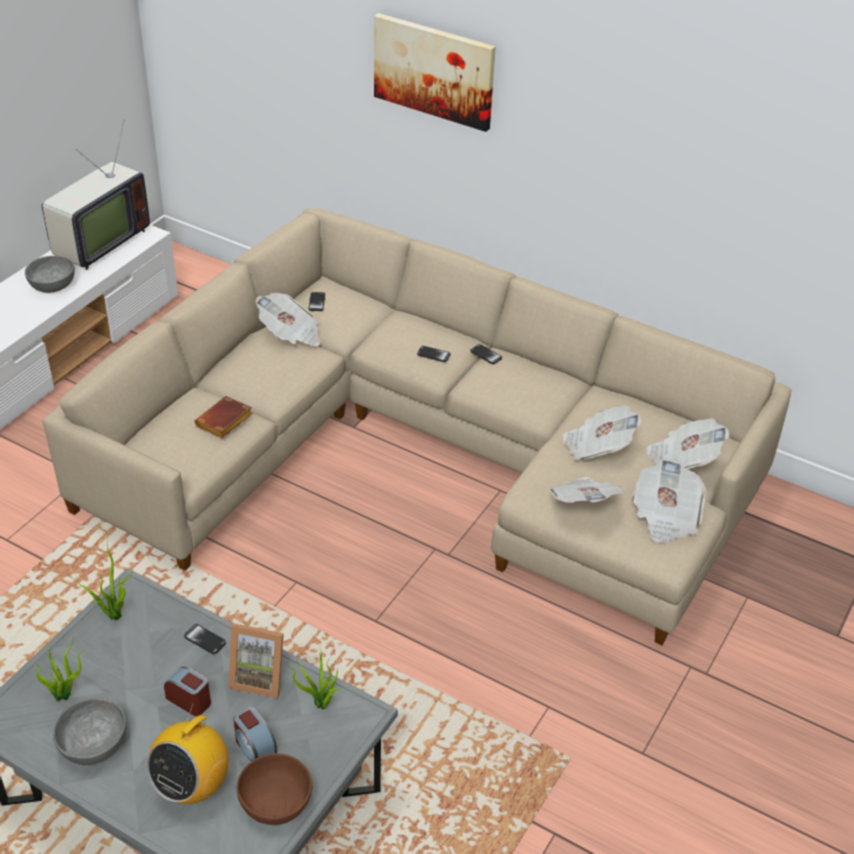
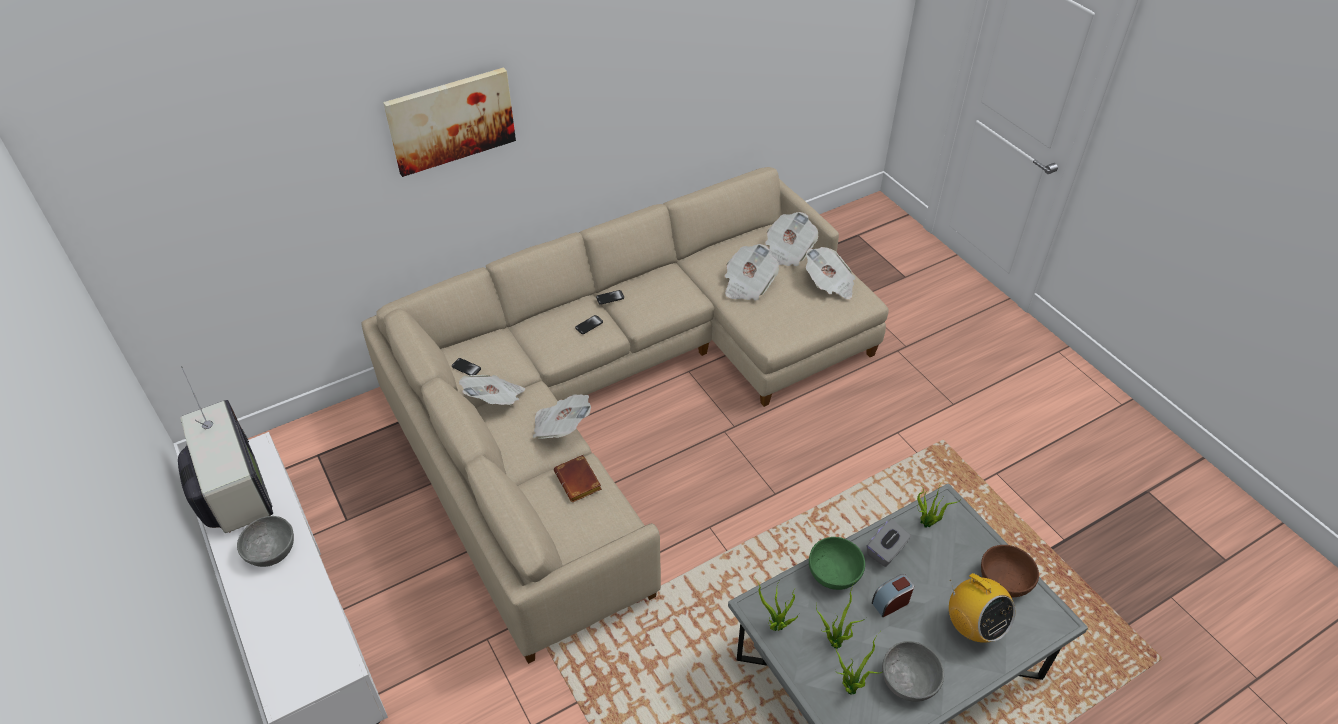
camera: 60 degrees left, 5 degrees up
(116, 665) = (834, 641): none -> potted plant
(205, 640) = (834, 572): phone -> green bowl
(255, 748) = (952, 576): alarm clock -> none
(259, 677) = (886, 551): picture frame -> grey tissue box
(583, 504) = (799, 315): newspaper -> newspaper (561, 427)

